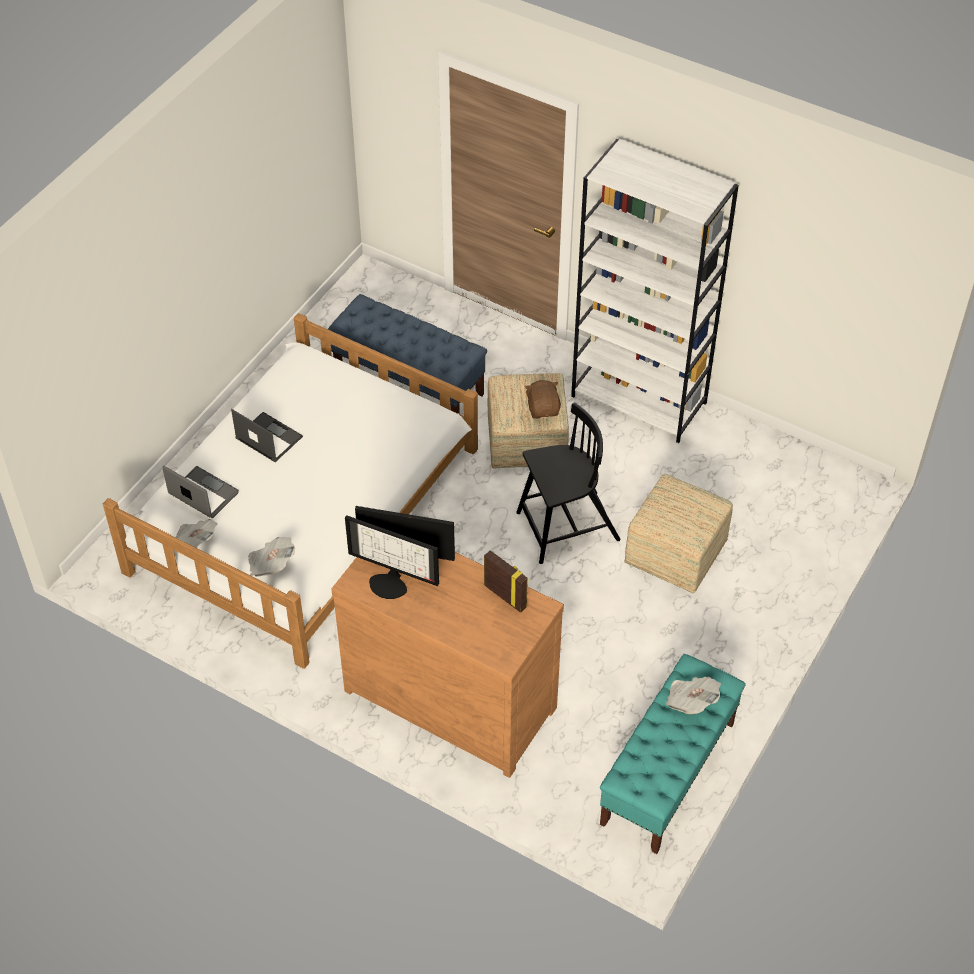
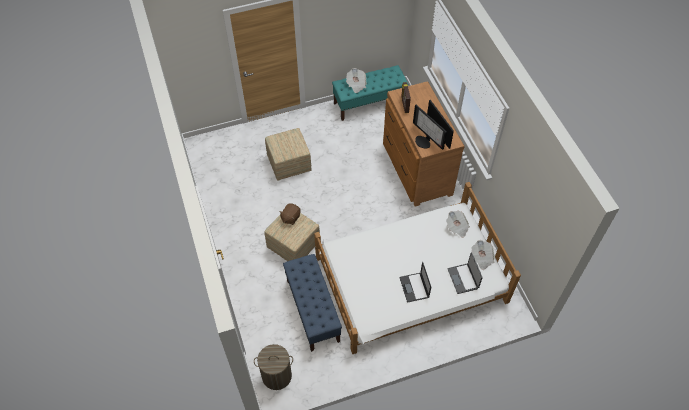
camera: 140 degrees left, 5 degrees up
(381, 293) = (276, 375): none -> laundry basket
(566, 527) = (316, 199): black chair -> none
(640, 399) = (229, 231): white bookcase -> none

